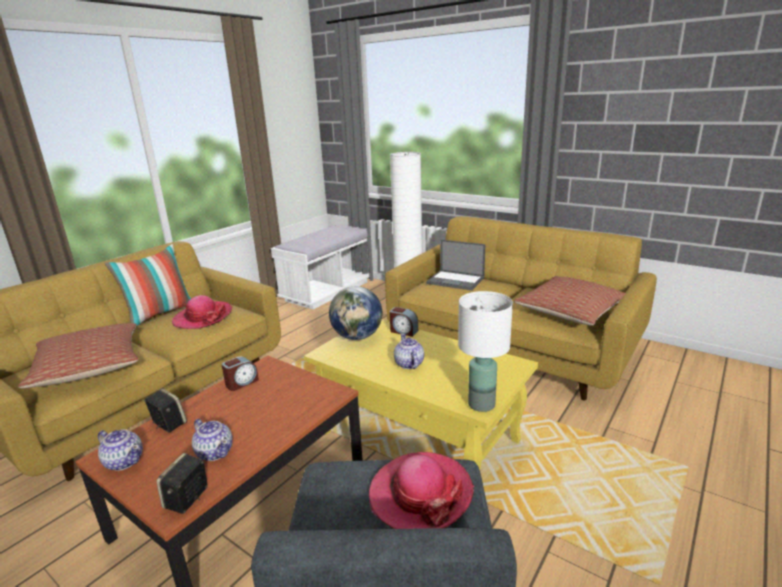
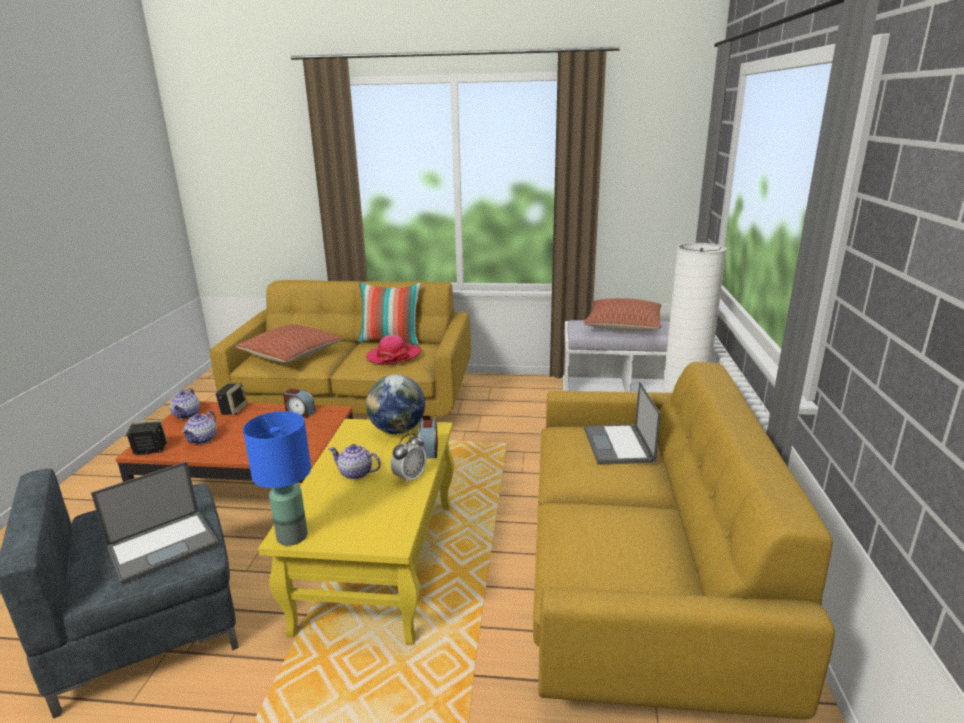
camera: 60 degrees right, 0 degrees up
(409, 364) = (356, 473): teapot -> teapot turned 120 degrees counterclockwise
(420, 494) = (164, 545): hat -> laptop
(436, 344) = (409, 478): none -> alarm clock
(480, 404) = (292, 536): white table lamp -> blue table lamp
(569, 312) = (606, 562): pillow -> pillow (623, 326)

